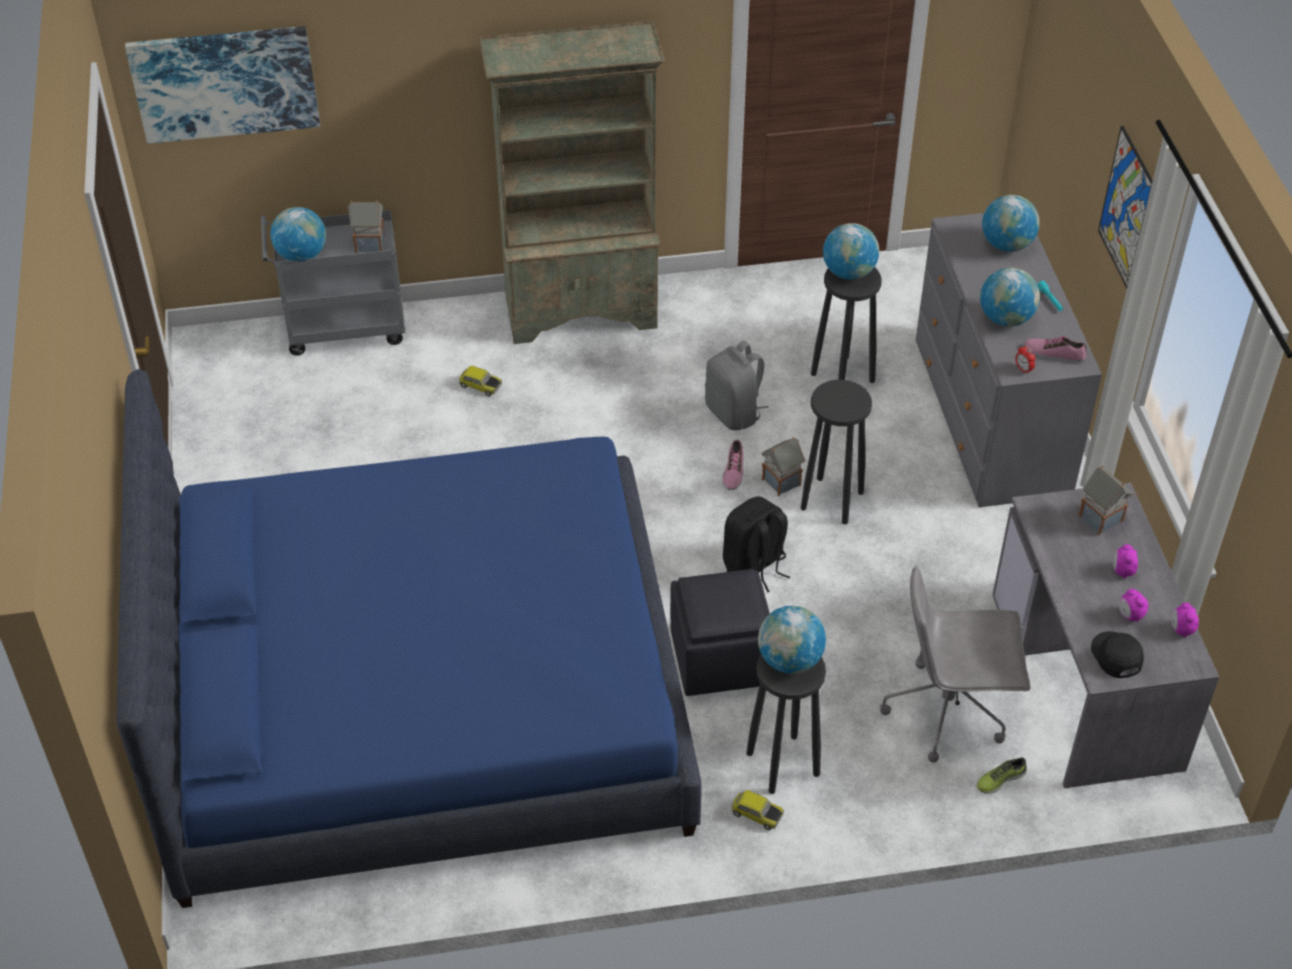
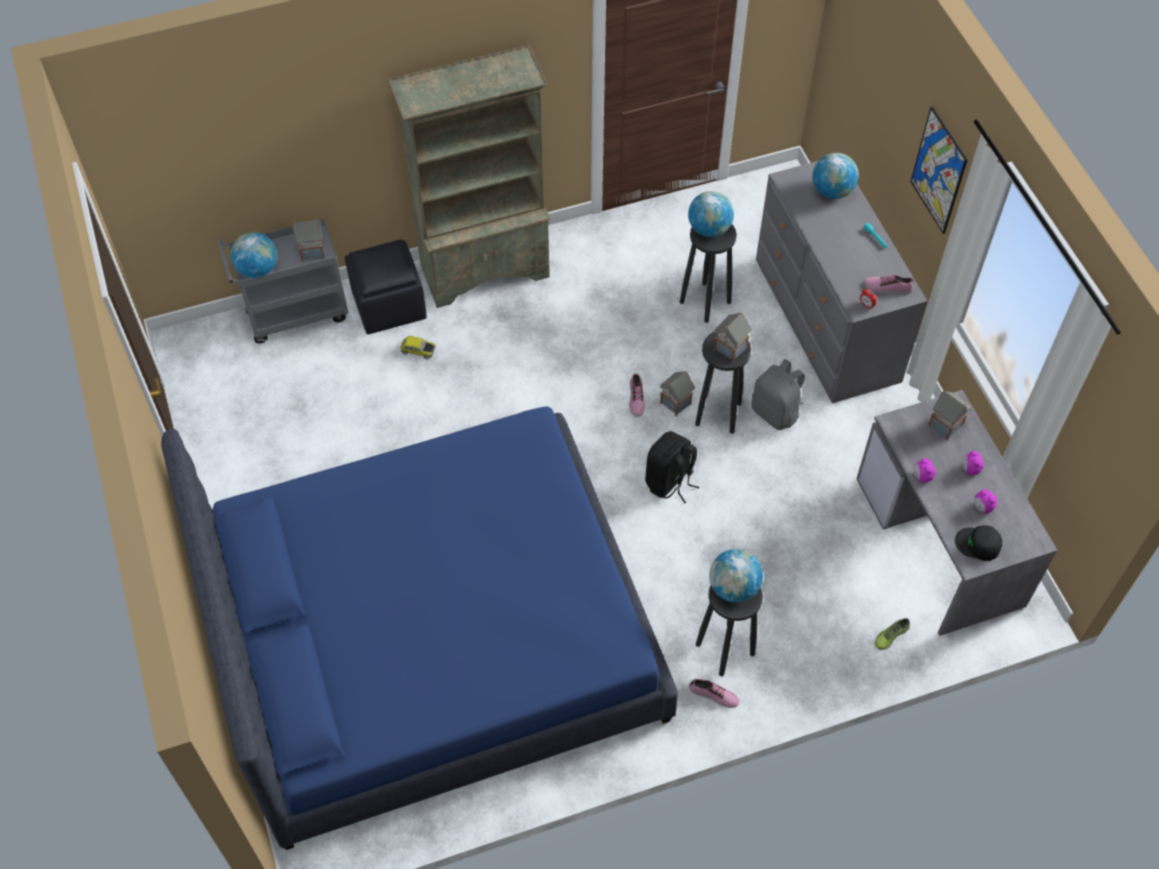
camera: 10 degrees left, 10 degrees up
(225, 83) = (177, 146): picture -> none
(719, 657) = (658, 565): black ottoman -> black ottoman (388, 304)
(734, 413) = (626, 346): grey backpack -> grey backpack (776, 412)
(756, 814) = (713, 695): toy car -> shoe
(846, 400) = (730, 348): none -> toy house
(951, 712) = (843, 584): grey office chair -> none
(1006, 318) = (844, 260): globe -> none
(1116, 656) = (978, 544): black cap -> black cap turned 45 degrees counterclockwise
(1181, 630) = (1022, 514): alarm clock -> alarm clock (922, 477)

